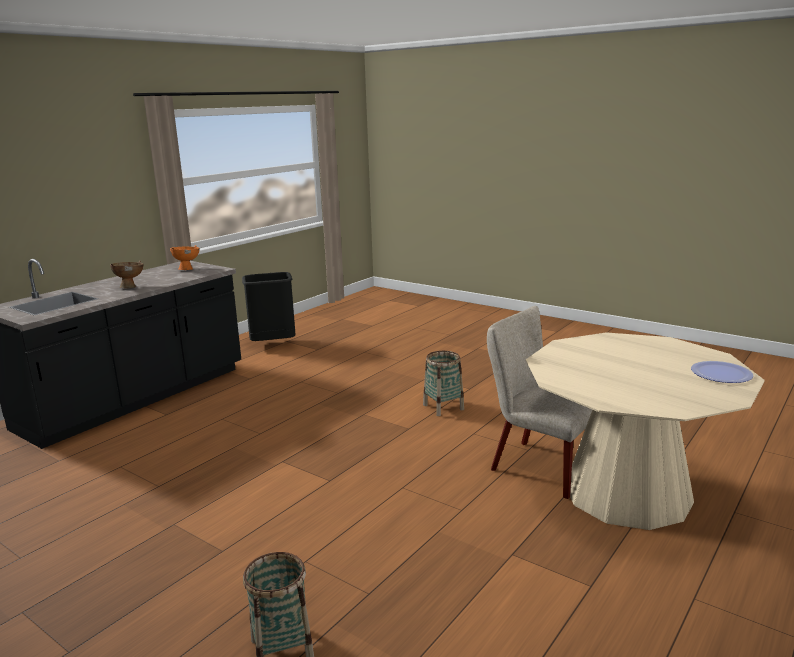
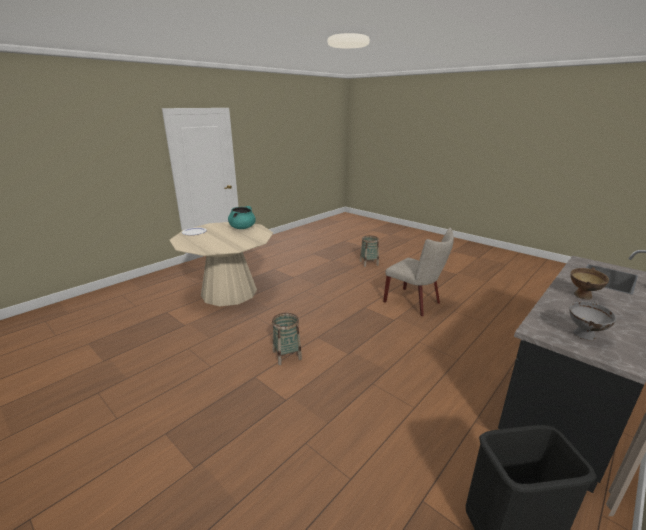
camera: 175 degrees left, 5 degrees up
(188, 269) = (584, 337): orange bowl -> grey bowl
(537, 465) = (257, 307): beige chair -> beige chair (415, 303)
(631, 394) = (242, 228): none -> turquoise cooking pot

